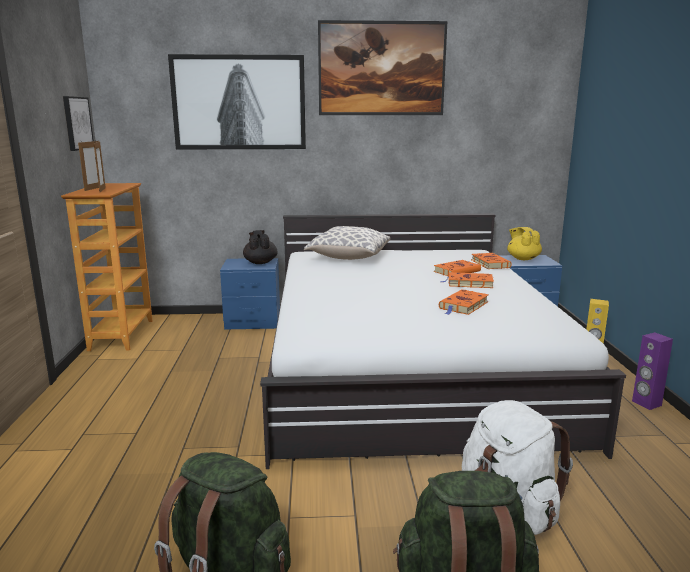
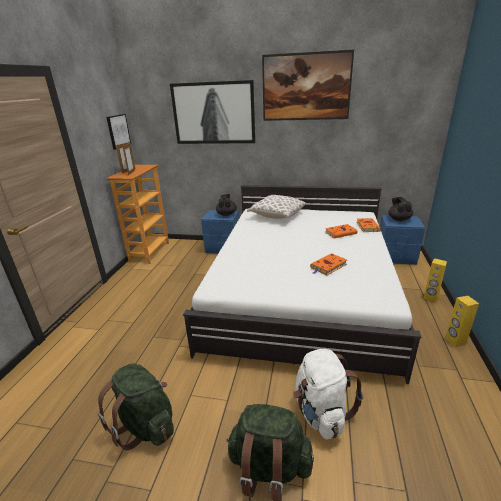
camera: 15 degrees right, 10 degrees up
(468, 283) = (342, 245): orange book -> none
(523, 258) = (399, 219): yellow teapot -> black teapot
(646, 403) = (455, 341): purple speaker -> yellow speaker

